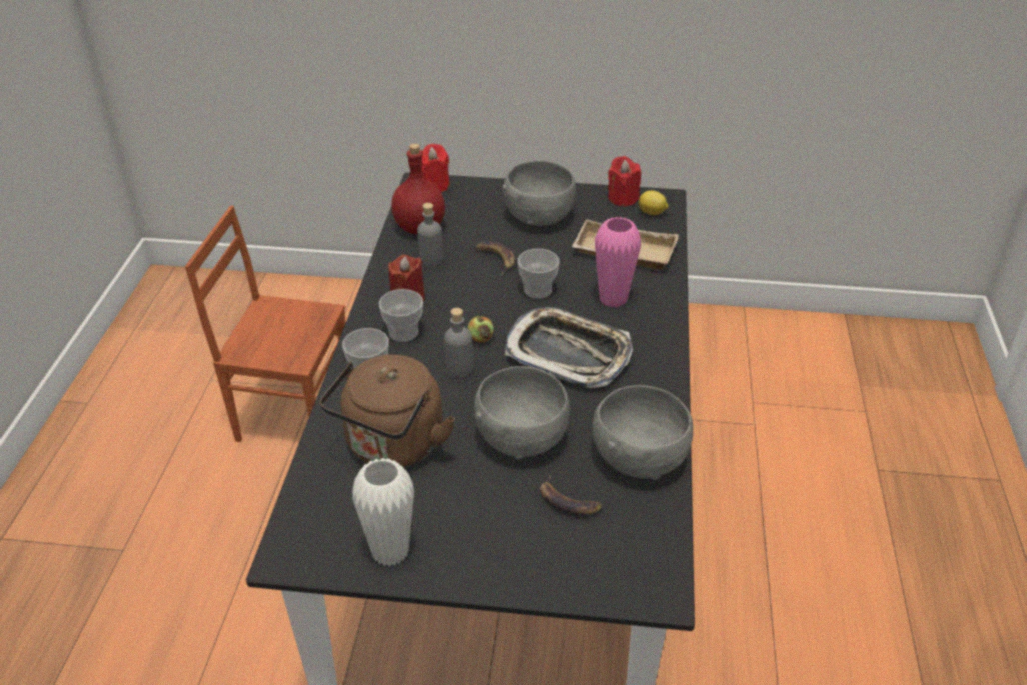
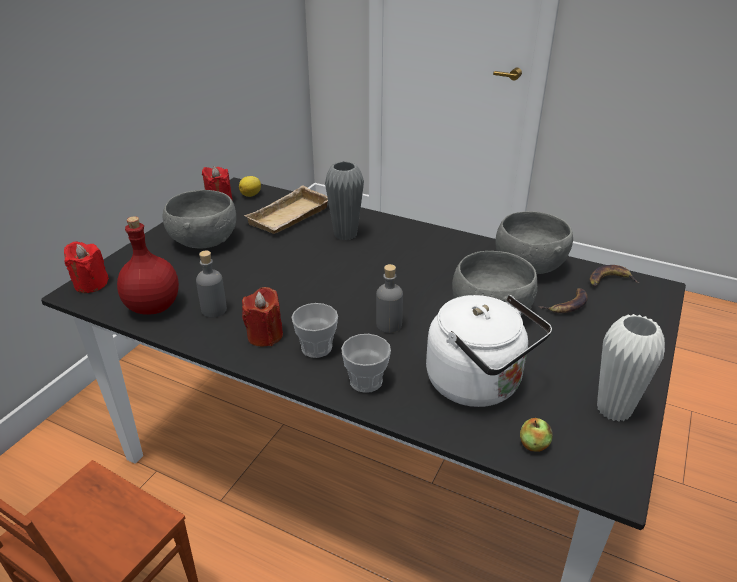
camera: 70 degrees left, 5 degrees down
(392, 447) = (479, 384): brown kettle -> white kettle
(480, 338) = (354, 305): apple -> apple (533, 444)
(495, 259) = (246, 274): banana -> banana (609, 280)
(537, 290) = (308, 264): cup -> none
(568, 353) = (399, 268): tray -> none
(613, 299) = (345, 234): pink vase -> grey vase

